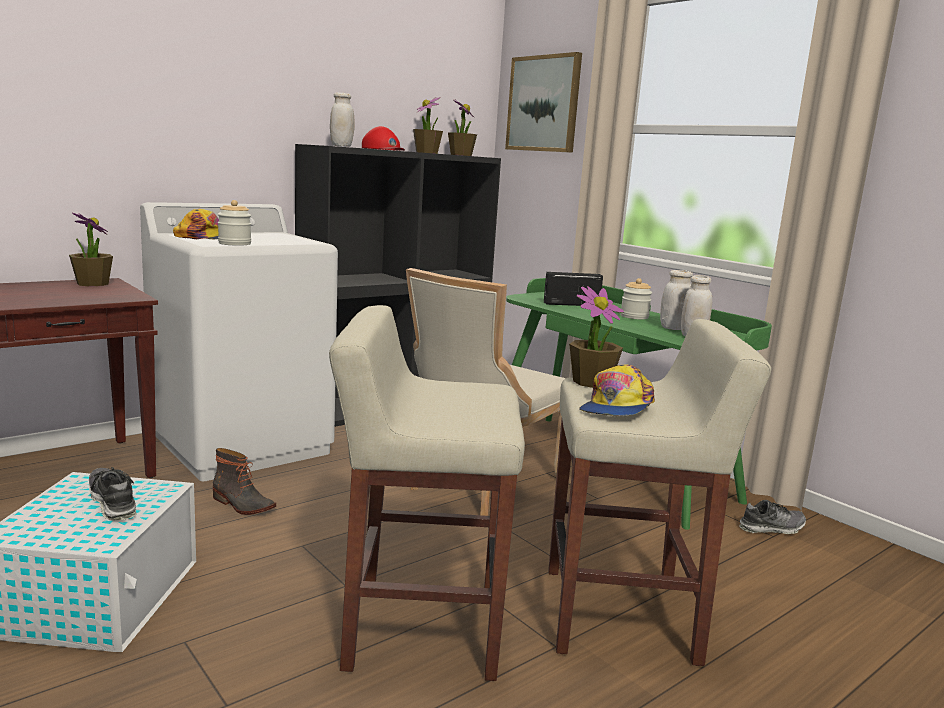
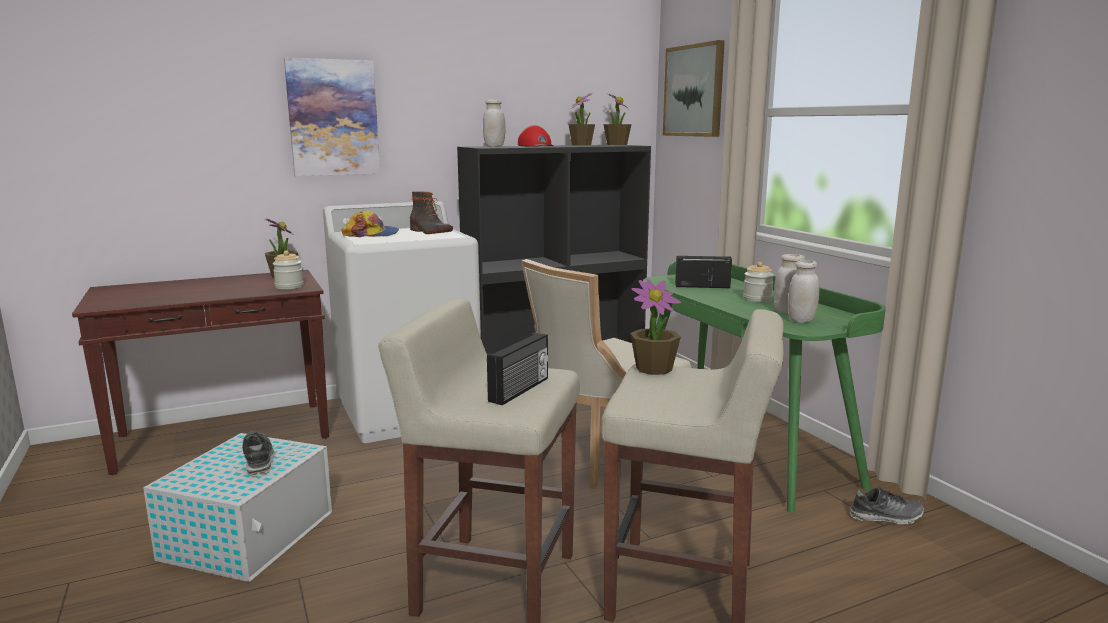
camera: 15 degrees right, 0 degrees up
(154, 97) = (333, 118): none -> picture
(234, 243) = (386, 240): jar -> jar (289, 286)
(242, 505) = (387, 465): boot -> boot (429, 232)
(472, 405) = (520, 390): none -> radio
(617, 407) = (656, 395): cap -> none

